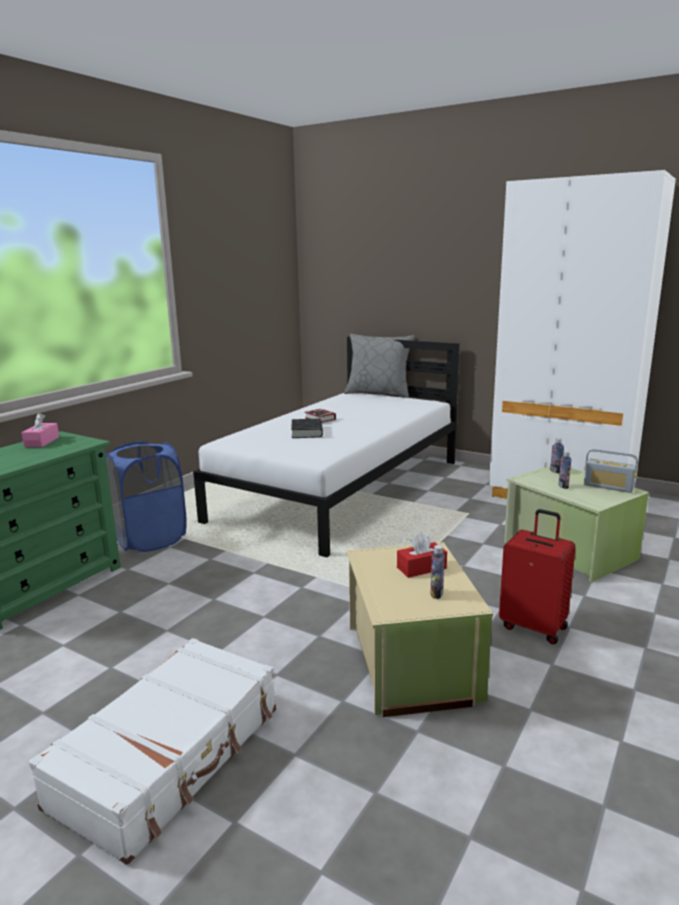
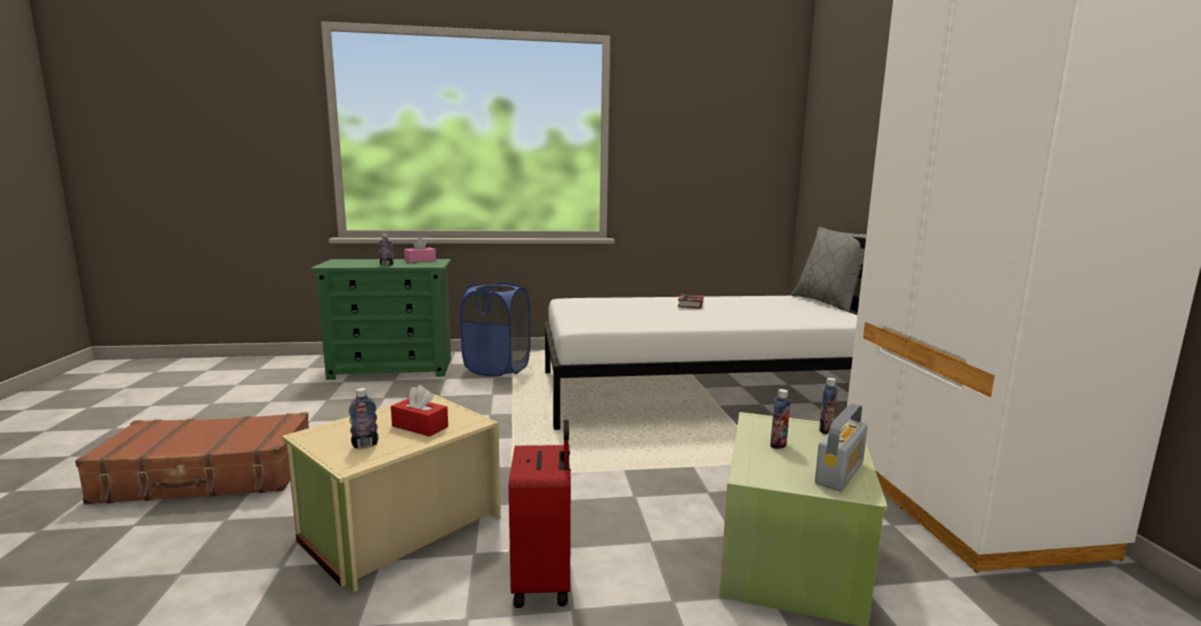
camera: 50 degrees right, 5 degrees down
(35, 457) = (386, 265): none -> bottle
(170, 756) = (208, 476): white suitcase -> brown suitcase
(307, 432) = (645, 310): black book -> none
(608, 487) = (839, 473): radio -> radio turned 135 degrees counterclockwise

